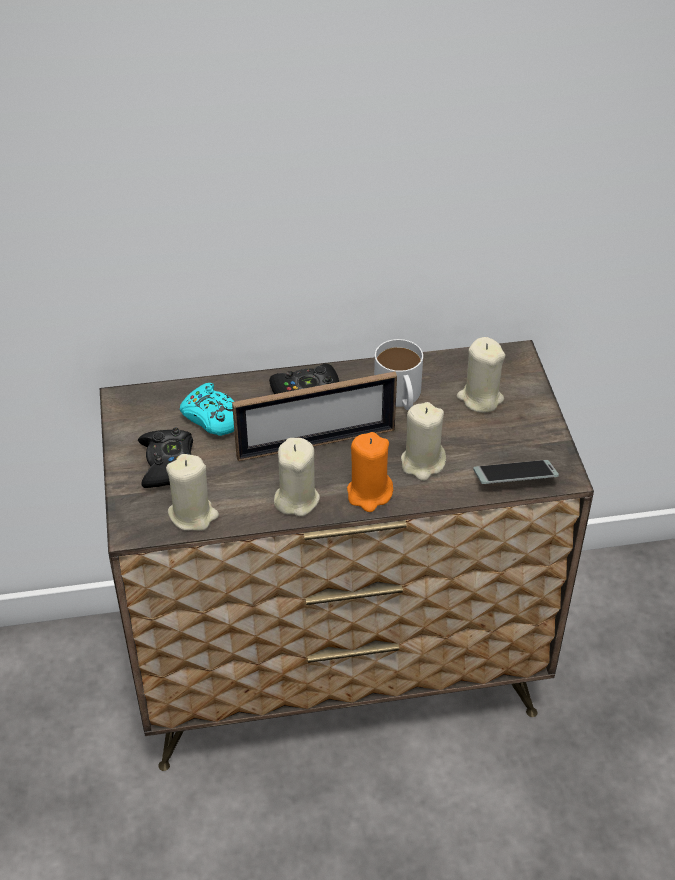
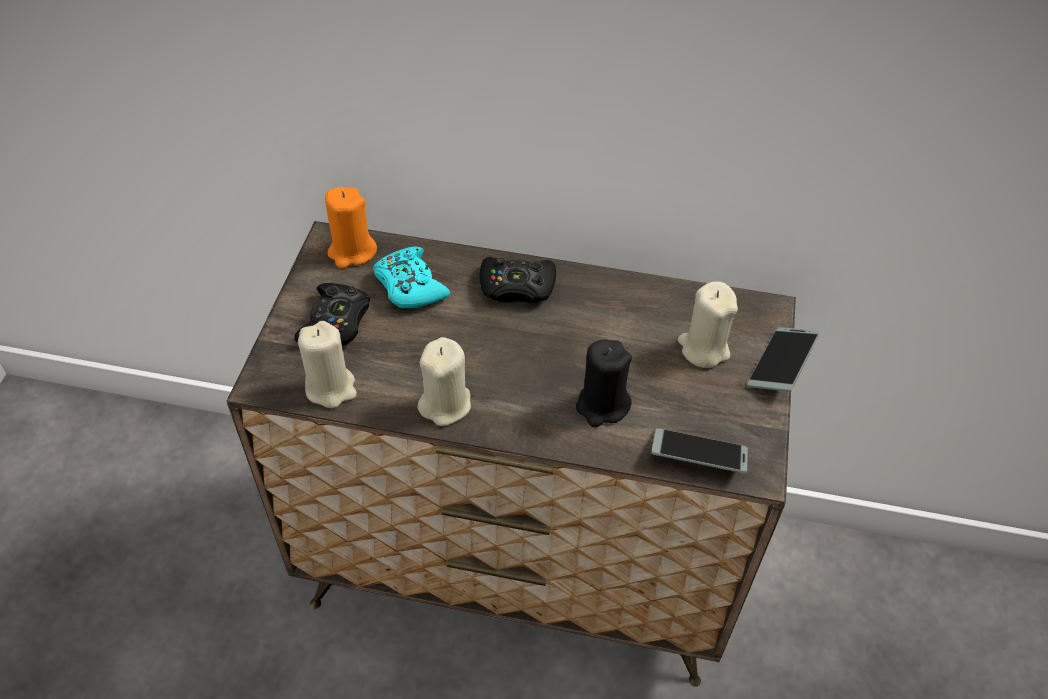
camera: 20 degrees right, 5 degrees up
(316, 443) = (498, 346): picture frame -> none
(369, 493) = (526, 423): orange candle -> orange candle (352, 251)
(400, 397) = (614, 321): white mug -> none
(422, 463) = (602, 405): beige candle -> black candle
(545, 393) = (781, 365): none -> phone

